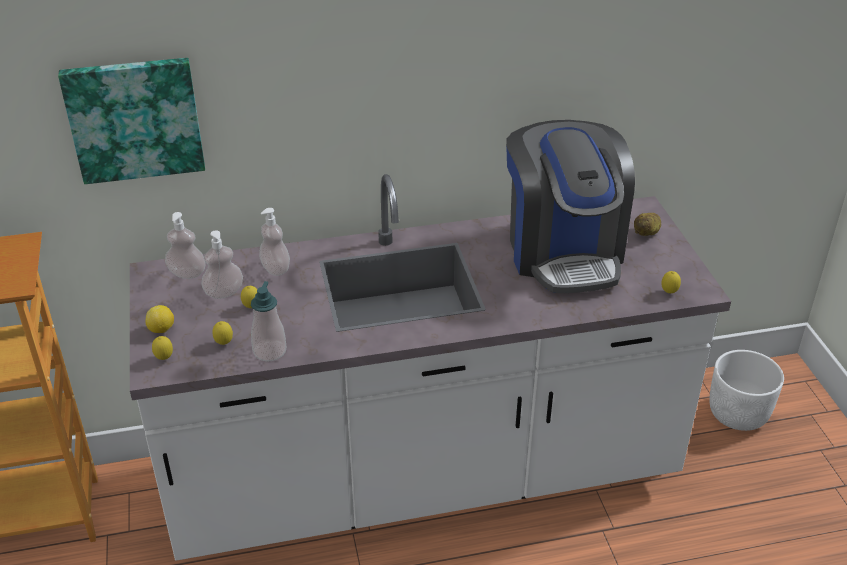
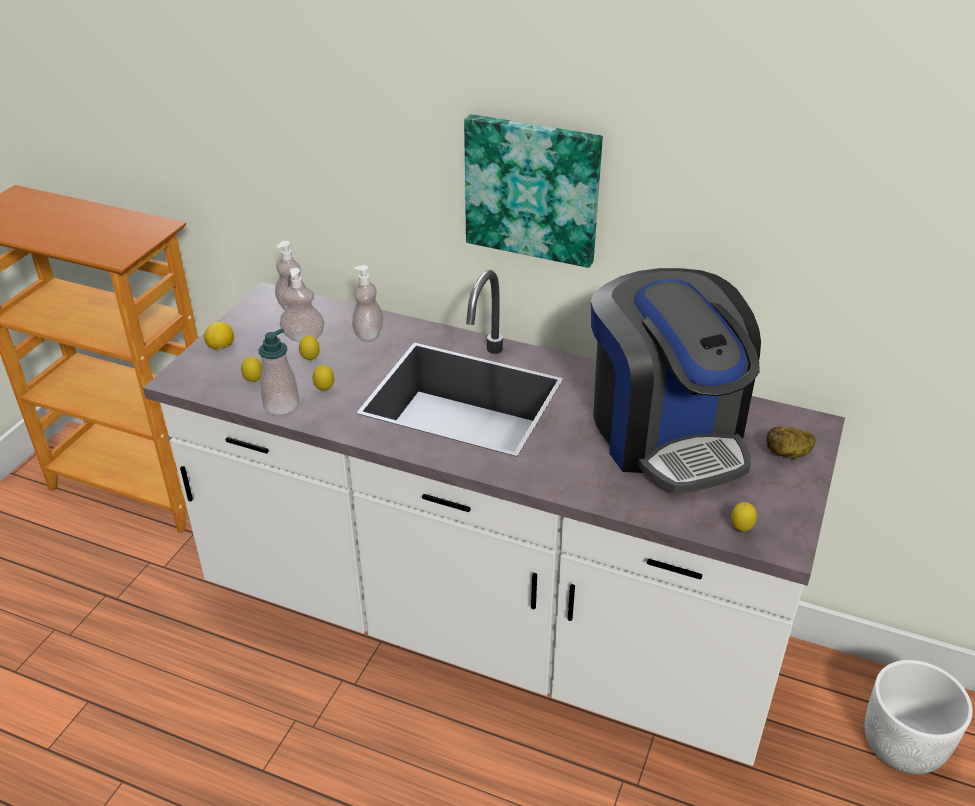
camera: 35 degrees right, 0 degrees up
(135, 119) = (274, 135): picture -> picture (533, 188)
(164, 359) = (196, 373): lemon -> lemon (324, 390)
(563, 252) = (666, 433): coffee machine -> coffee machine turned 45 degrees counterclockwise

